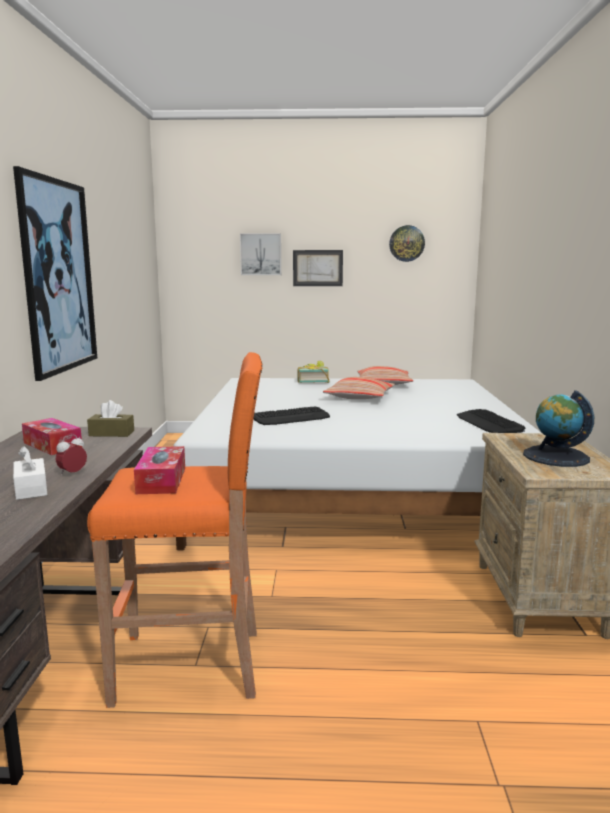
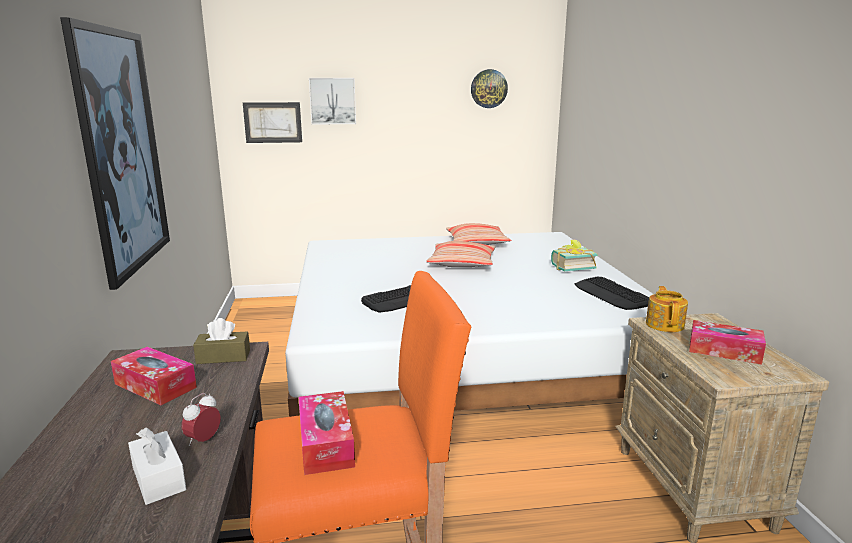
camera: 10 degrees left, 5 degrees up
(312, 381) = (401, 242): book -> book (571, 267)
(317, 268) = (395, 115): picture -> picture (273, 122)
(513, 438) = (665, 324): none -> teapot
(555, 456) = (724, 351): globe -> tissue box

